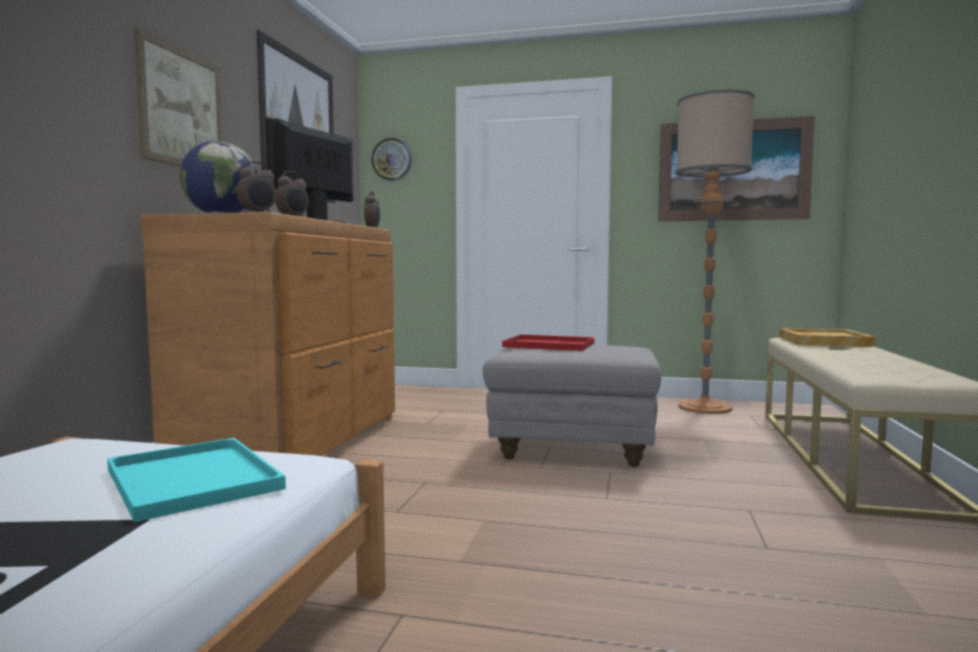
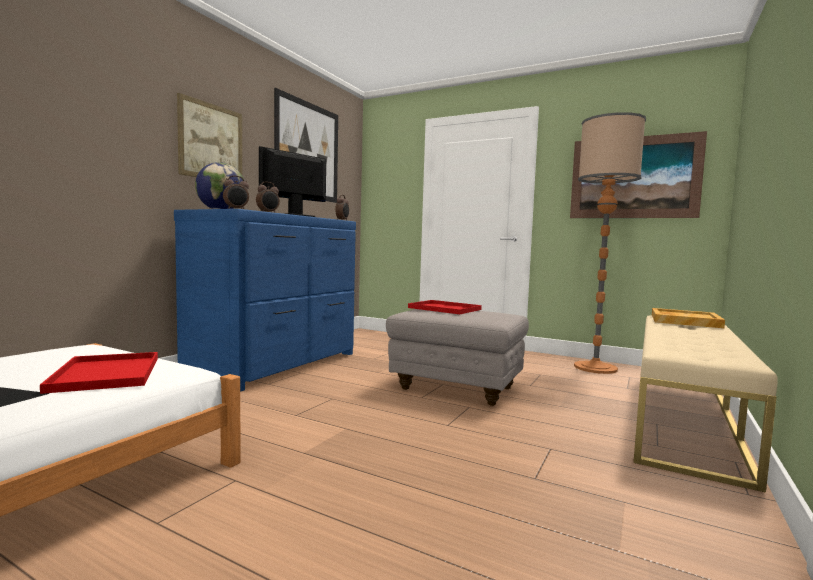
camera: 15 degrees right, 0 degrees up
(189, 478) = (106, 373): turquoise tray -> red tray
(298, 444) = (278, 364): brown dresser -> blue dresser
(391, 159) = (381, 172): wall clock -> none

